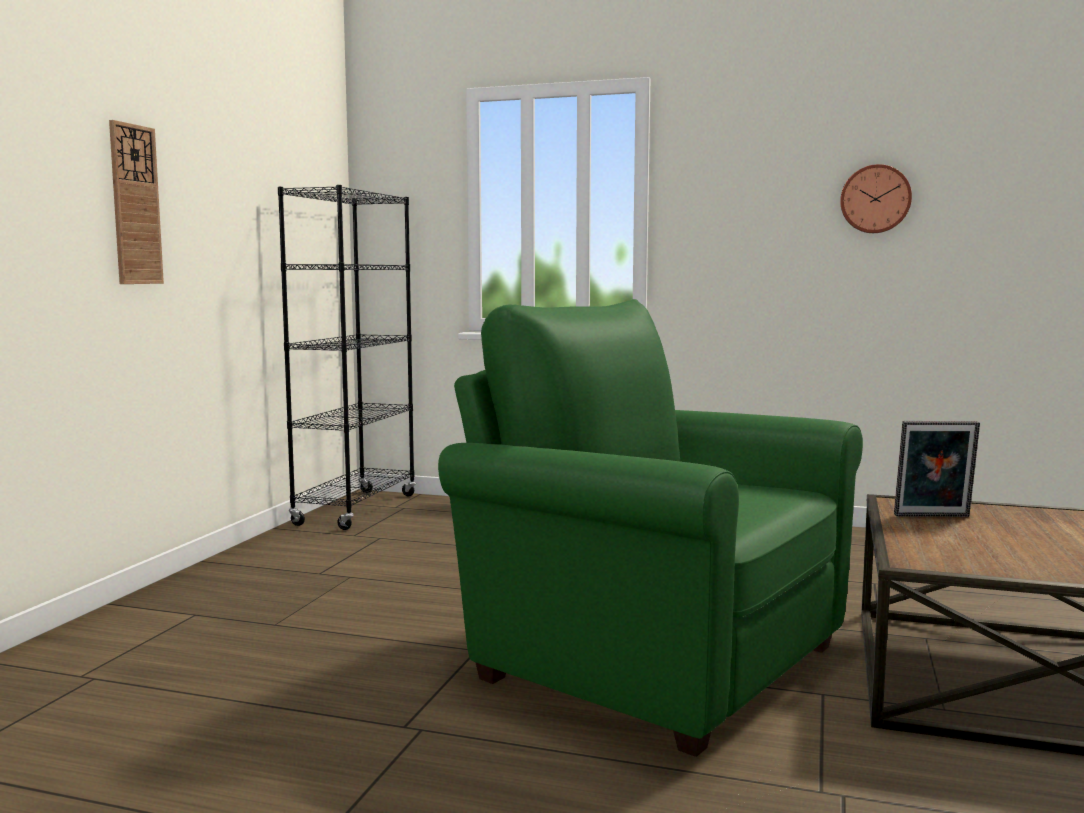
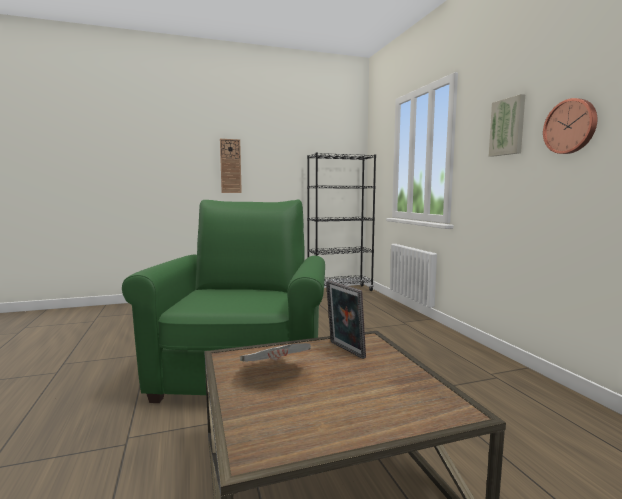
camera: 55 degrees right, 0 degrees up
(770, 186) = (508, 127): none -> picture
(993, 552) = (275, 372): none -> newspaper

